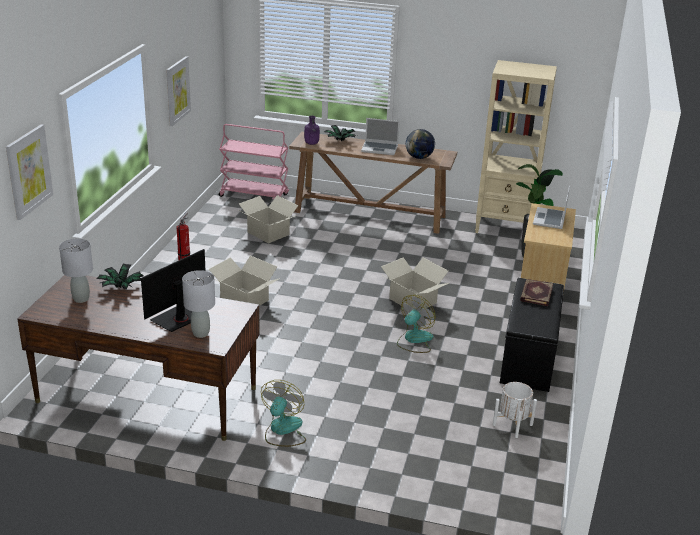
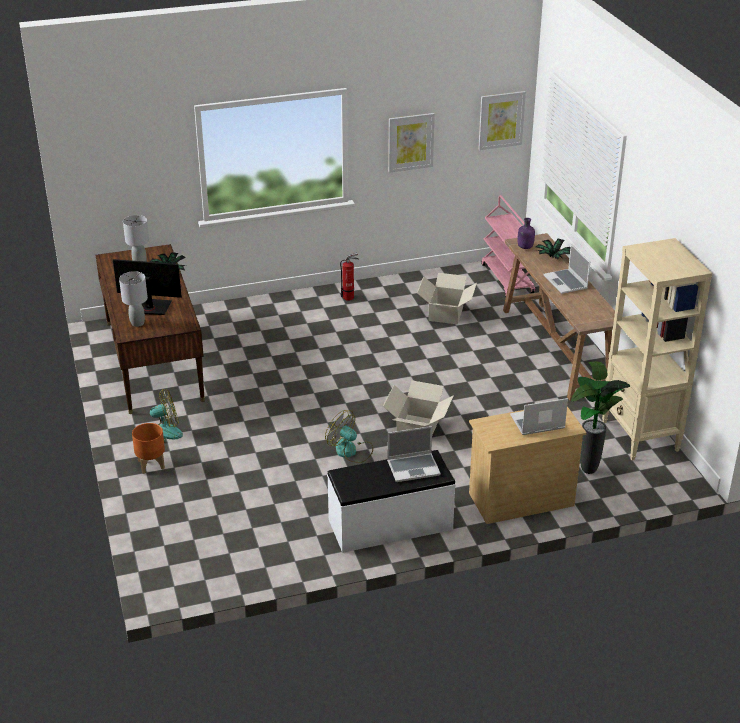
camera: 60 degrees right, 5 degrees up
(28, 171) = (139, 154): picture -> picture (501, 120)
(244, 300) = (322, 347): cardboard box -> none
(329, 454) = (151, 464): none -> orange planter
(414, 340) = (350, 451): fan -> fan turned 150 degrees counterclockwise
(419, 157) = (577, 308): globe -> none
(512, 424) = (270, 545): white planter -> none
(529, 357) = (390, 525): black bench -> white bench
(535, 294) = (414, 468): book -> laptop

